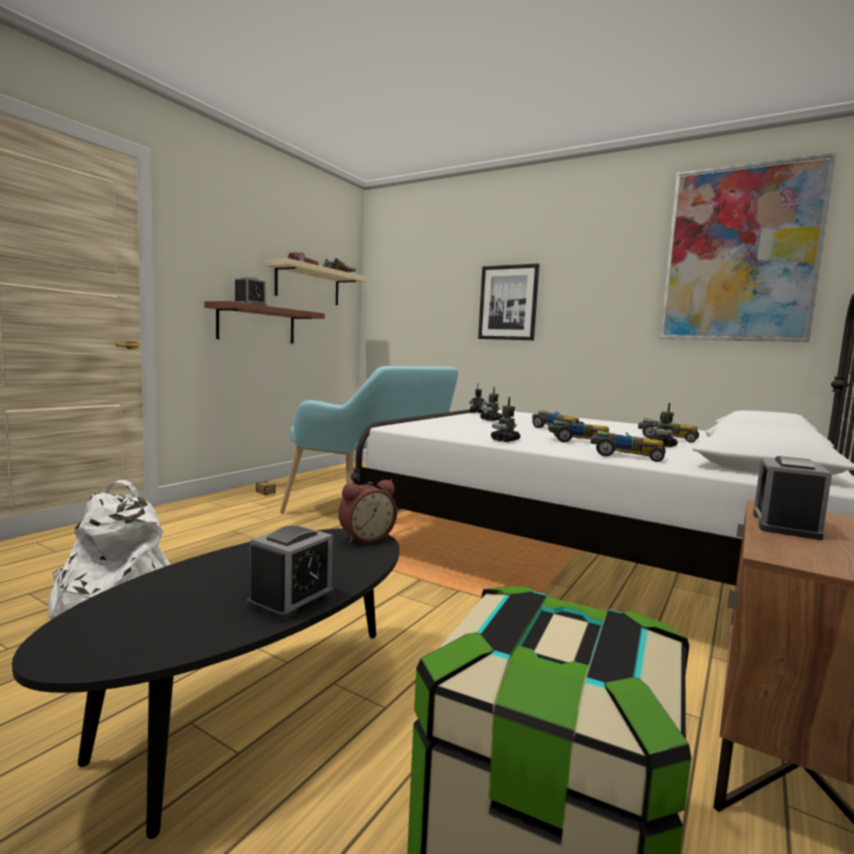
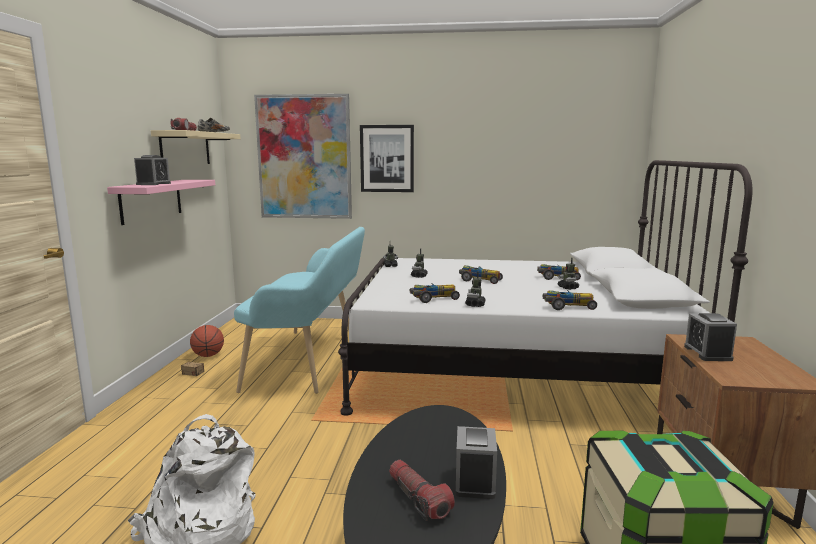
camera: 25 degrees left, 5 degrees up
(204, 596) = (418, 498): none -> flashlight
(257, 324) = (151, 200): brown shelf -> pink shelf
(294, 483) = (208, 355): none -> basketball
(365, 537) = (442, 414): alarm clock -> none
(577, 441) = (516, 294): toy car -> toy car (433, 299)
(740, 254) = (571, 124): picture -> picture (304, 157)

